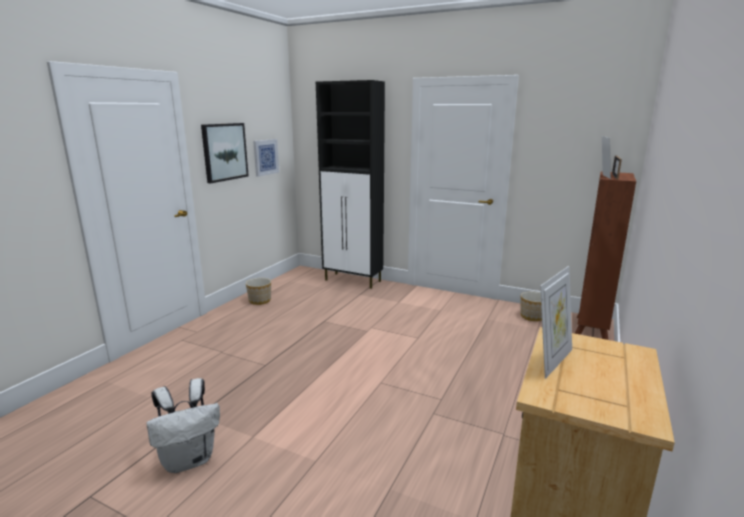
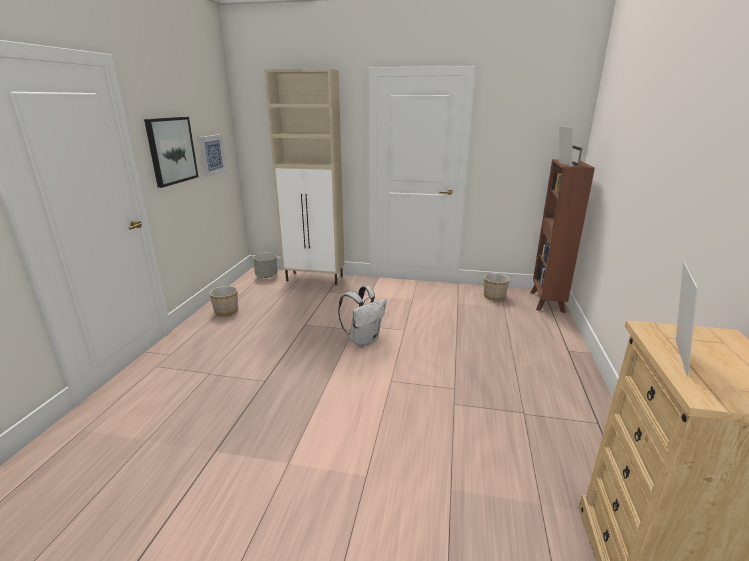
camera: 15 degrees left, 5 degrees up
(189, 459) = (229, 504): white backpack -> white backpack (363, 340)
(309, 274) = (266, 276): none -> grey planter
(353, 281) = (315, 279): black cabinet -> beige cabinet

